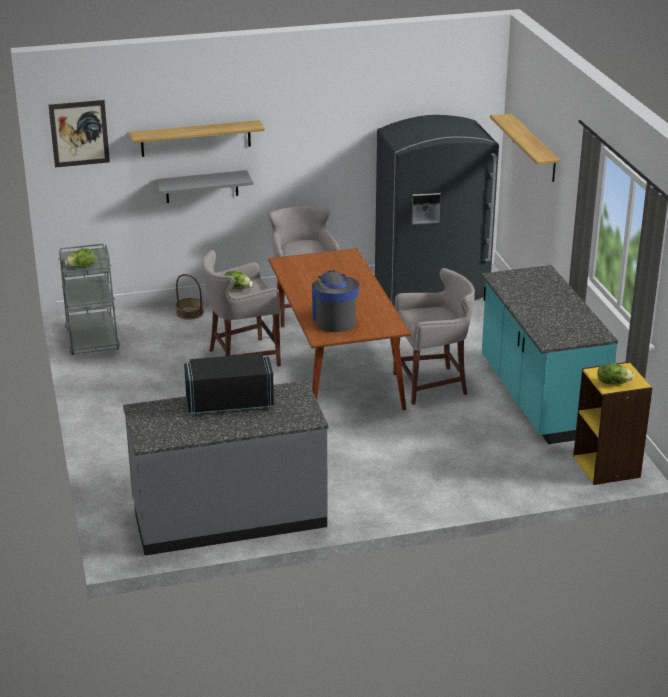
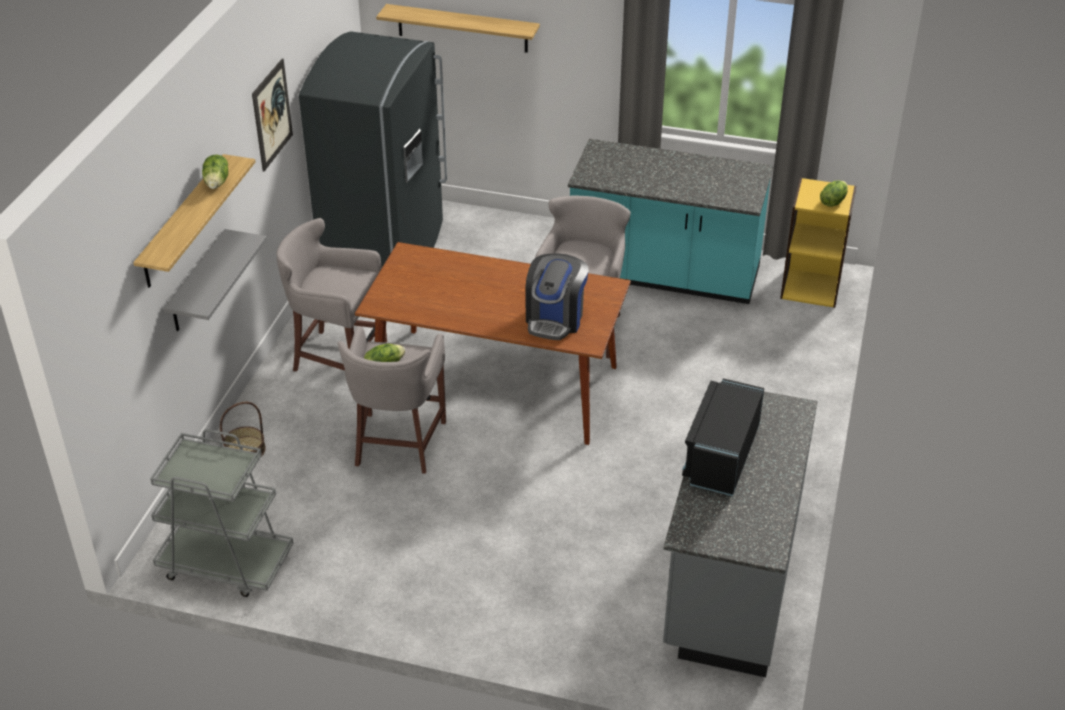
camera: 60 degrees left, 10 degrees up
(79, 133) = (93, 305): picture -> picture (272, 114)
(81, 266) = (218, 476): lettuce -> lettuce (217, 182)
(334, 319) = (555, 319): coffee machine -> coffee machine turned 90 degrees counterclockwise

